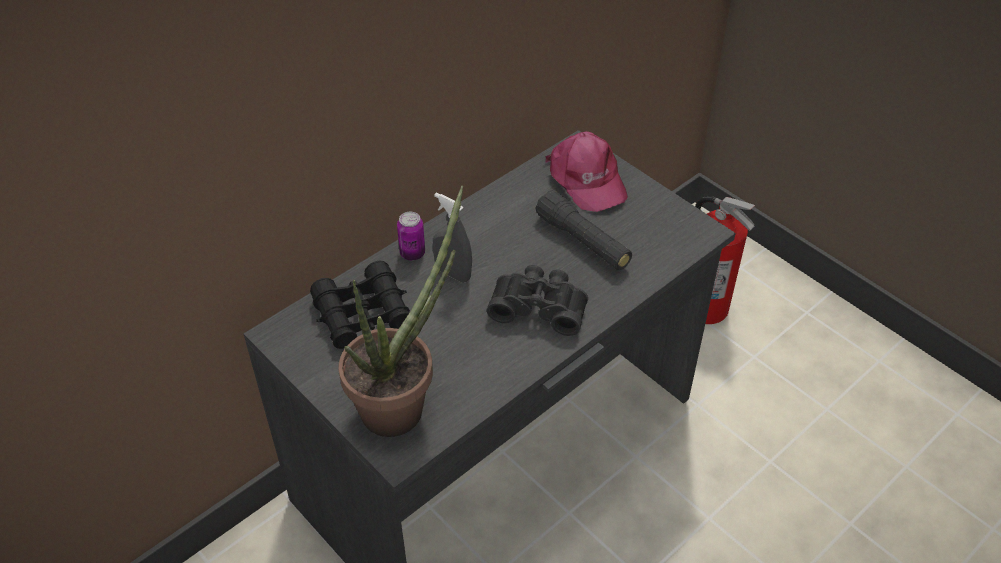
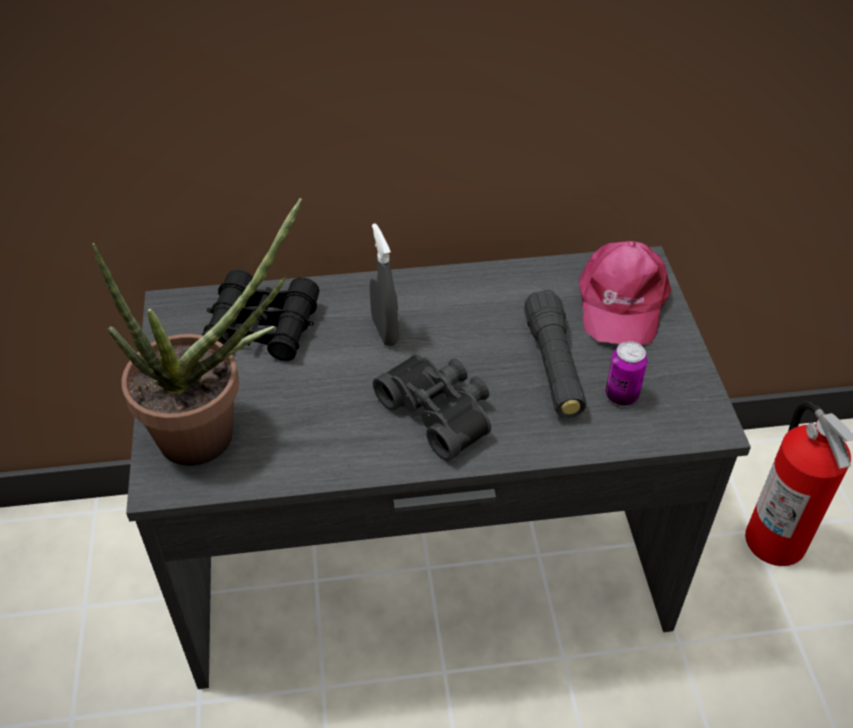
camera: 35 degrees right, 0 degrees up
(412, 254) = (365, 292): can -> can (621, 395)

